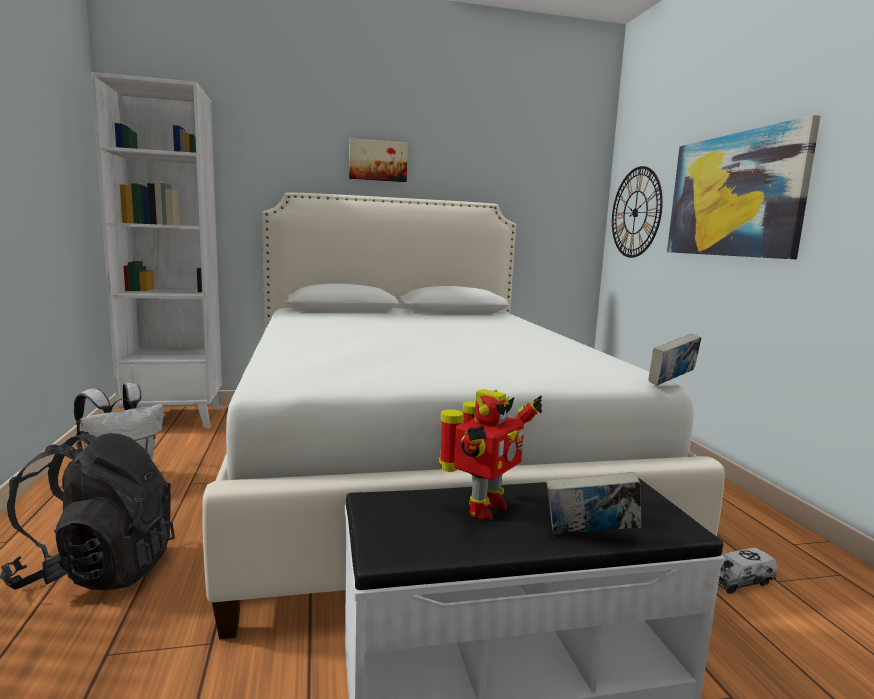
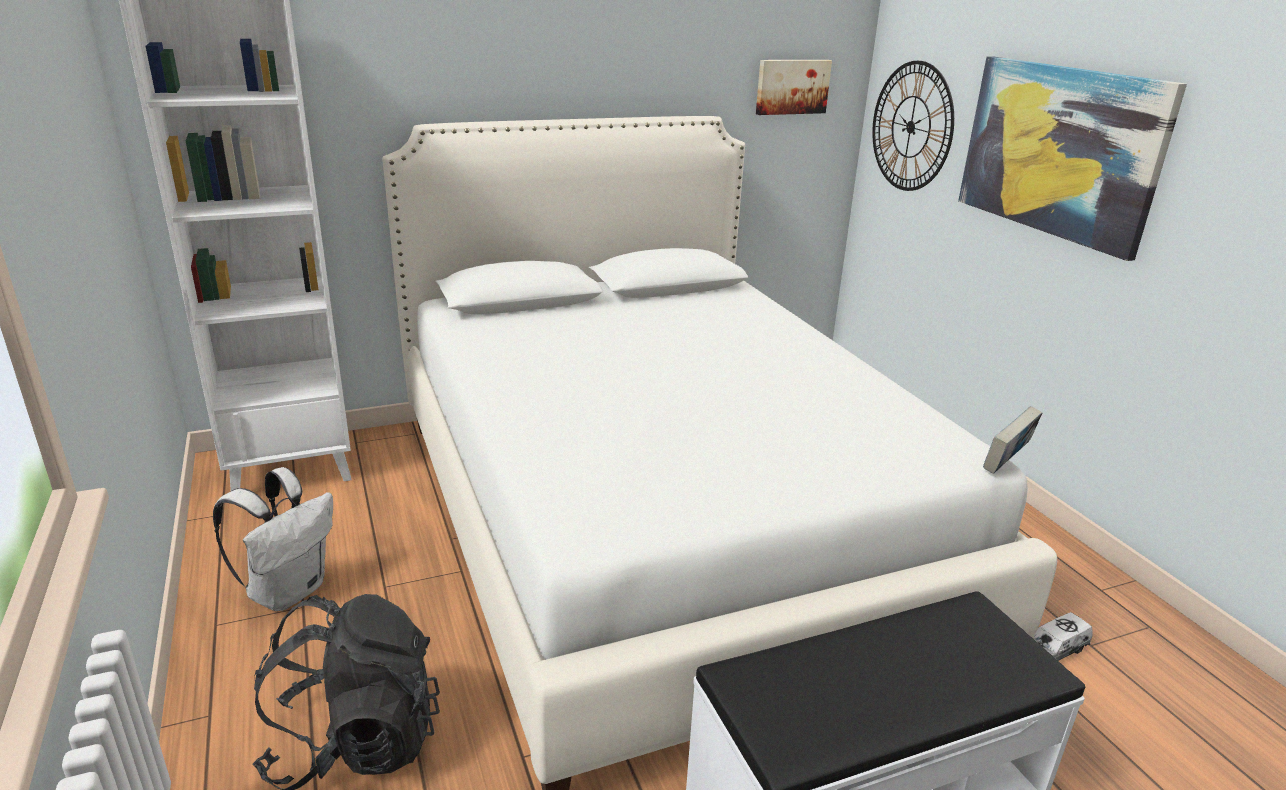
camera: 10 degrees left, 15 degrees up
(378, 161) = (546, 60): picture -> picture (791, 86)
(483, 509) = (849, 673): toy robot -> none
(590, 536) = (966, 700): book -> none

